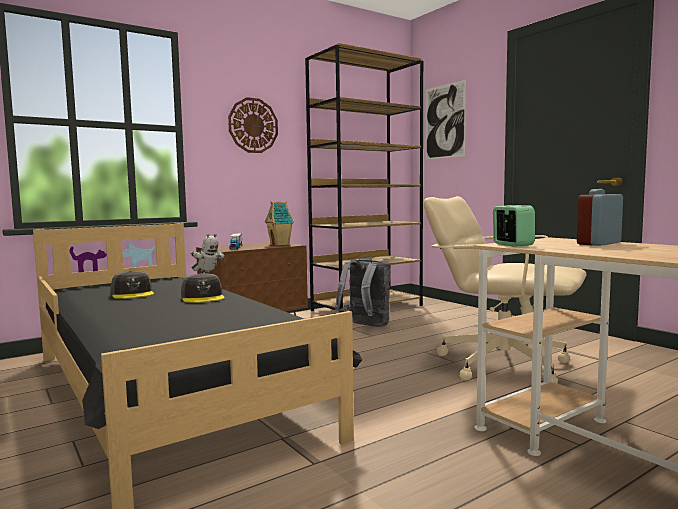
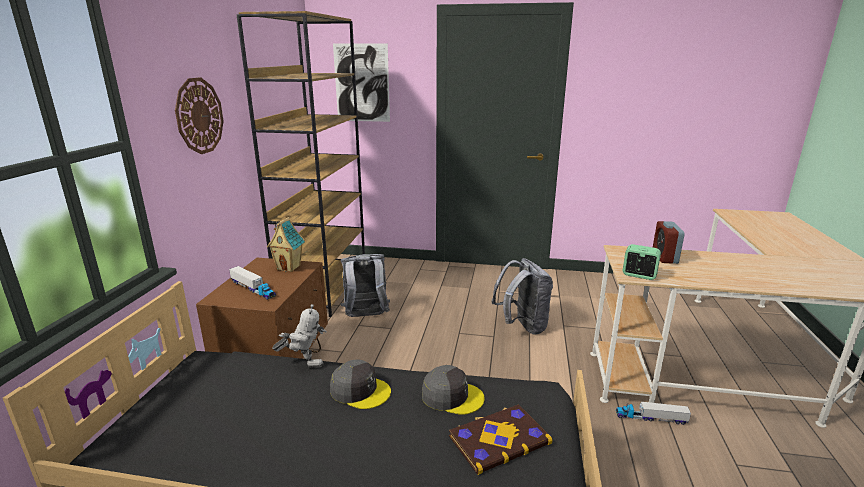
camera: 45 degrees left, 15 degrees up
(132, 294) = (258, 422): grey cap -> grey cap (452, 396)
(214, 327) = (498, 439): none -> book
(501, 364) = (522, 326): beige office chair -> grey backpack
(510, 459) = (651, 418): none -> toy truck

